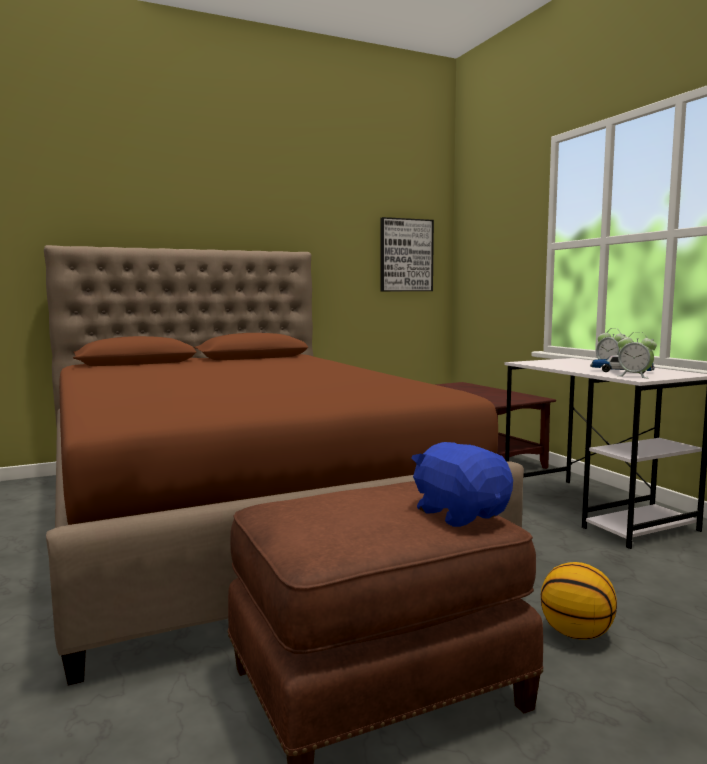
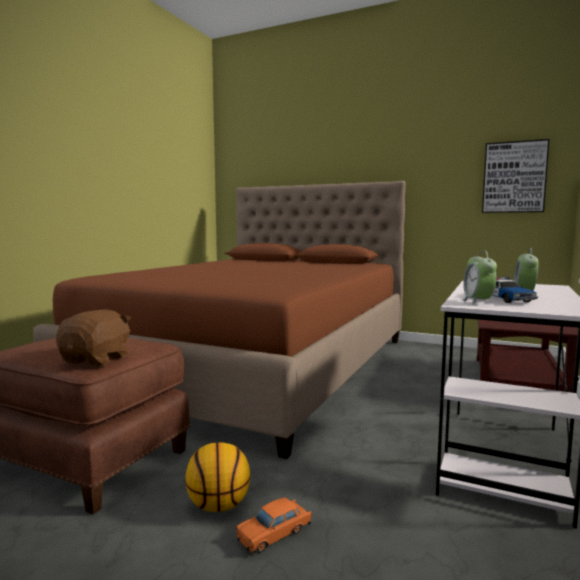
camera: 50 degrees right, 0 degrees up
(460, 514) = (97, 359): blue plush toy -> brown plush toy
(645, 623) = (274, 533): none -> orange toy car

